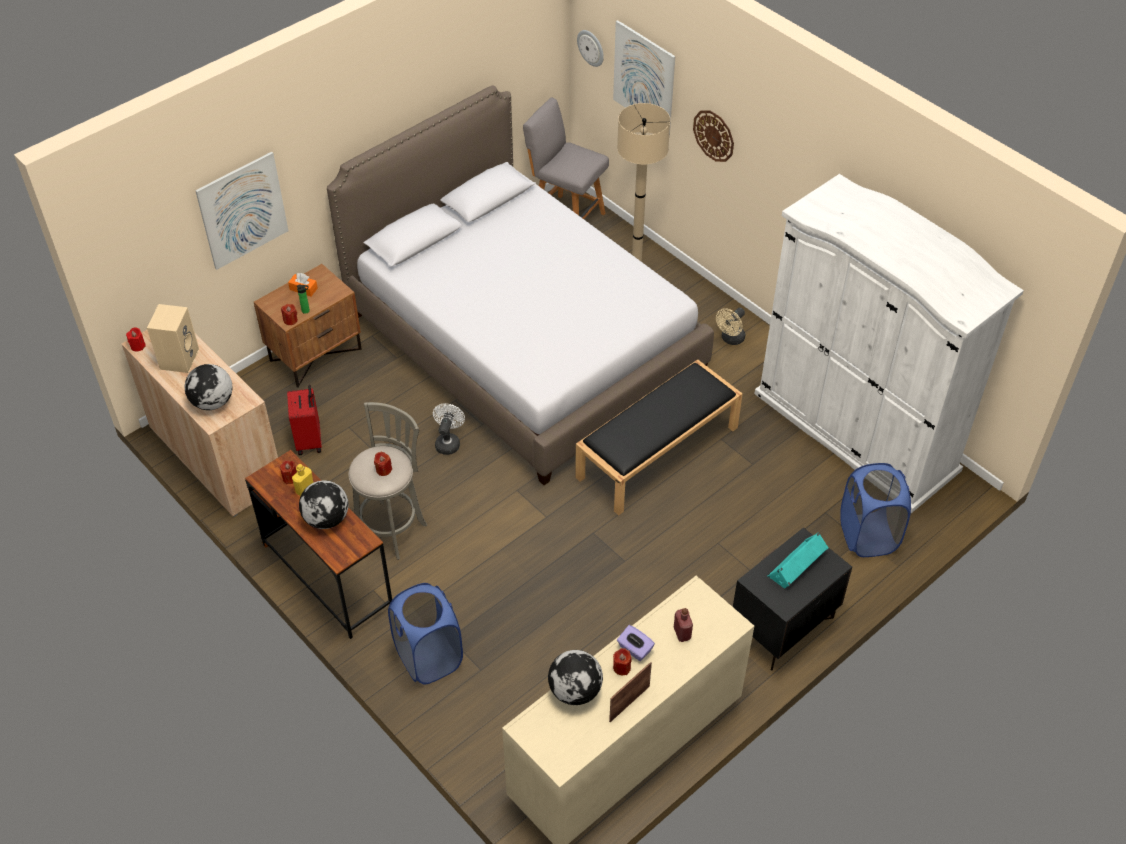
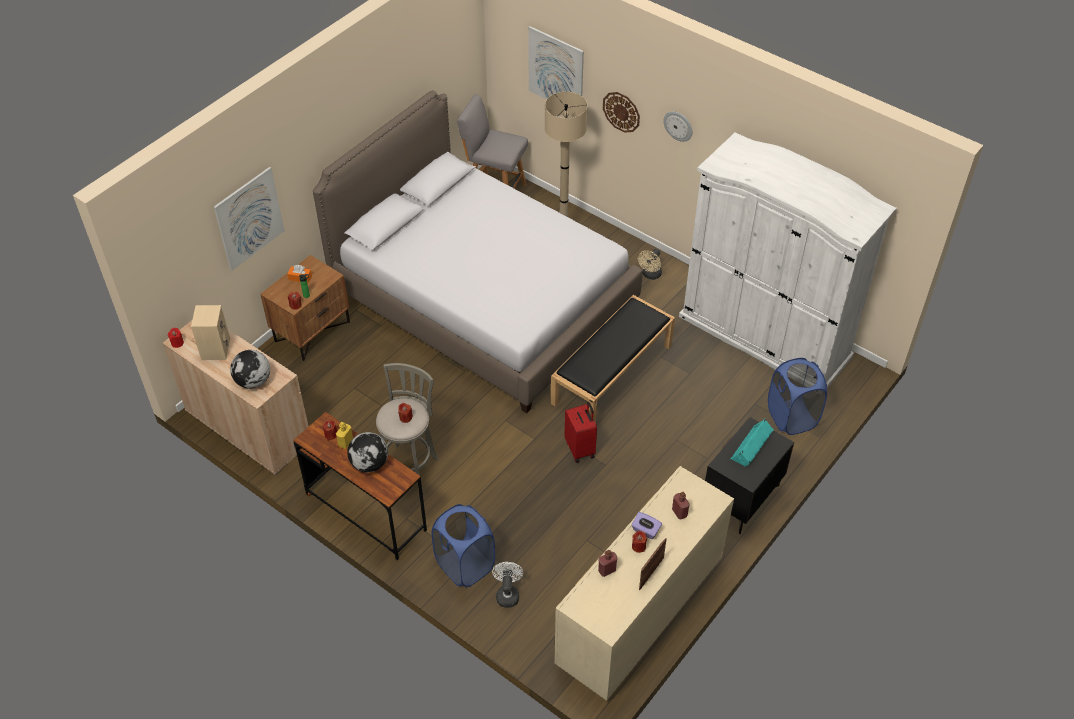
camera: 10 degrees left, 0 degrees up
(310, 441) = (324, 403): red suitcase -> red suitcase (580, 449)
(448, 442) = (440, 389): white fan -> white fan (507, 593)
(575, 691) = (607, 570): globe -> red bottle
(591, 47) = (506, 50): wall clock -> wall clock (678, 125)

